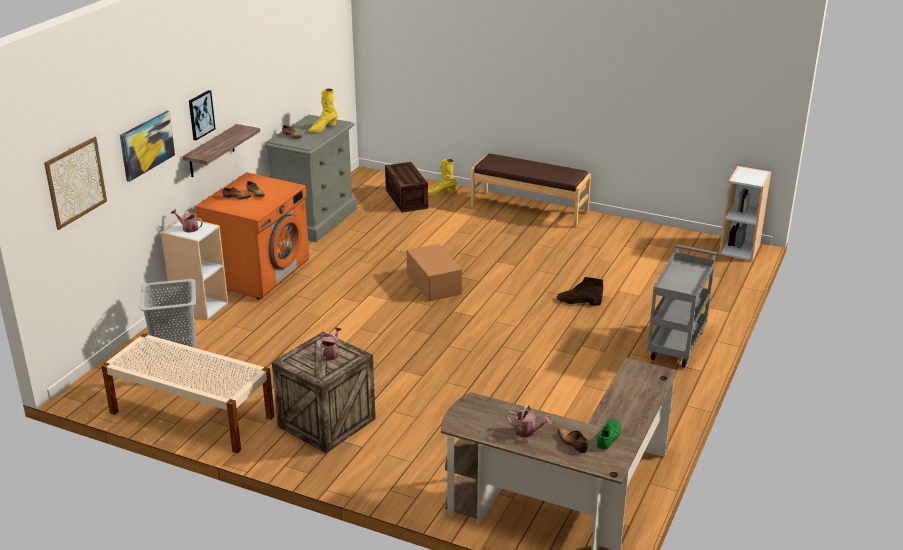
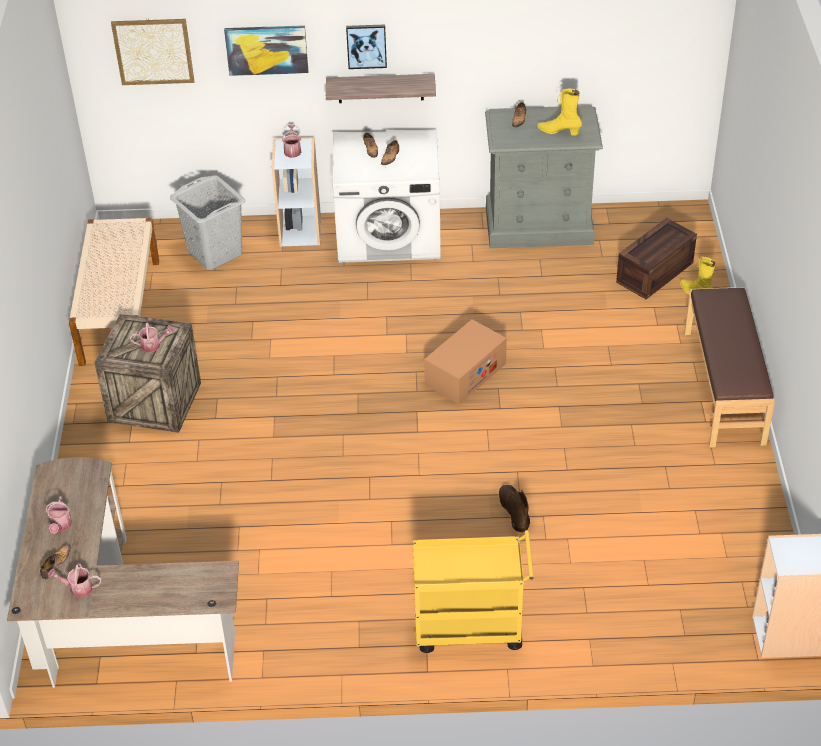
camera: 65 degrees right, 15 degrees up
(260, 274) = (390, 240): orange washing machine -> white washing machine
(608, 437) = (78, 588): green shoe -> watering can
(677, 345) = (471, 632): grey cart -> yellow cart

